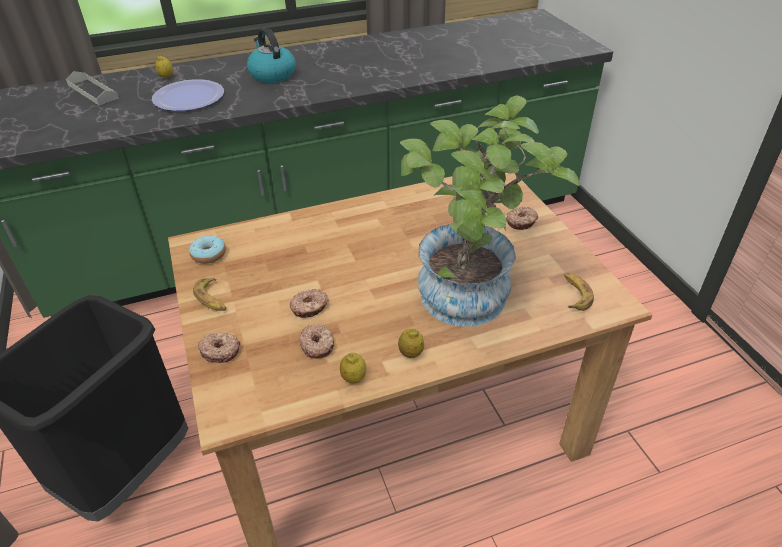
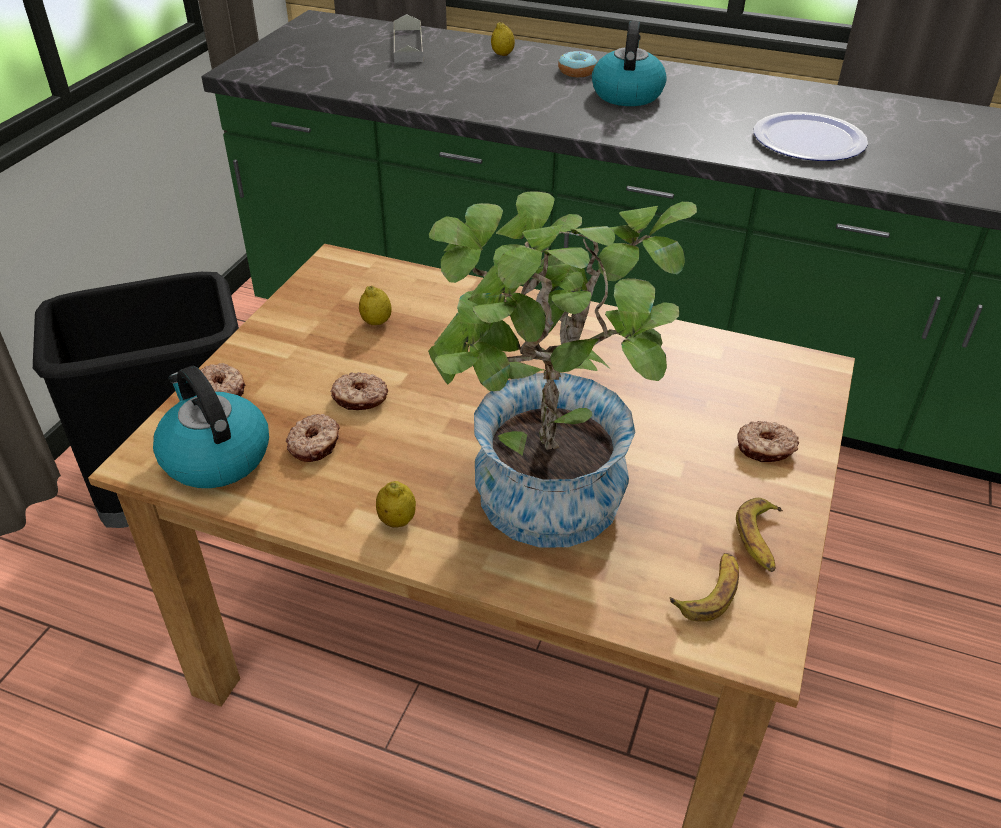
camera: 40 degrees right, 0 degrees up
(188, 97) = (494, 87): plate -> plate (808, 140)
(208, 255) = (337, 283): donut -> donut (577, 72)
(212, 299) = (282, 332): banana -> banana (760, 540)
(267, 387) = (215, 456): none -> kettle
(353, 378) = (303, 505): lemon -> lemon (376, 322)

